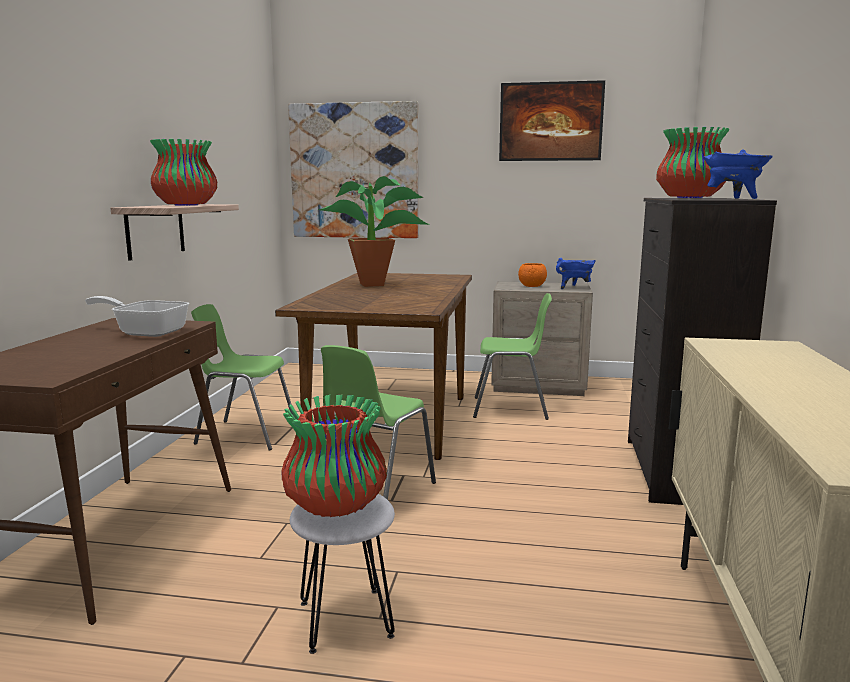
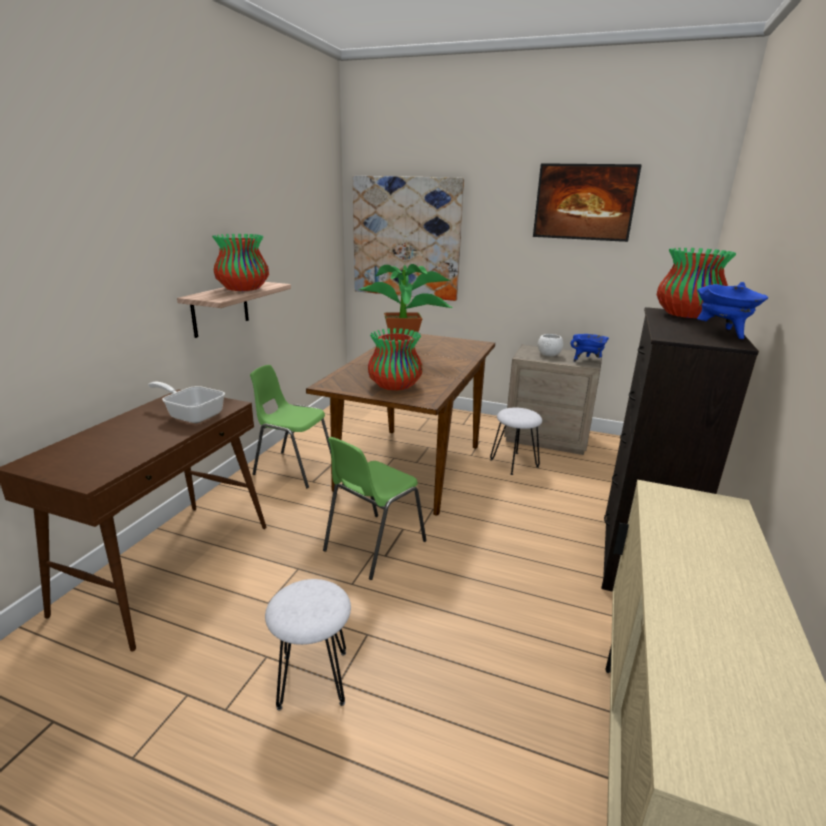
camera: 10 degrees right, 10 degrees up
(336, 505) = (303, 603): vase -> vase (395, 386)
(511, 409) = (514, 463): green chair -> white stool
(532, 286) = (549, 355): orange bowl -> white bowl

